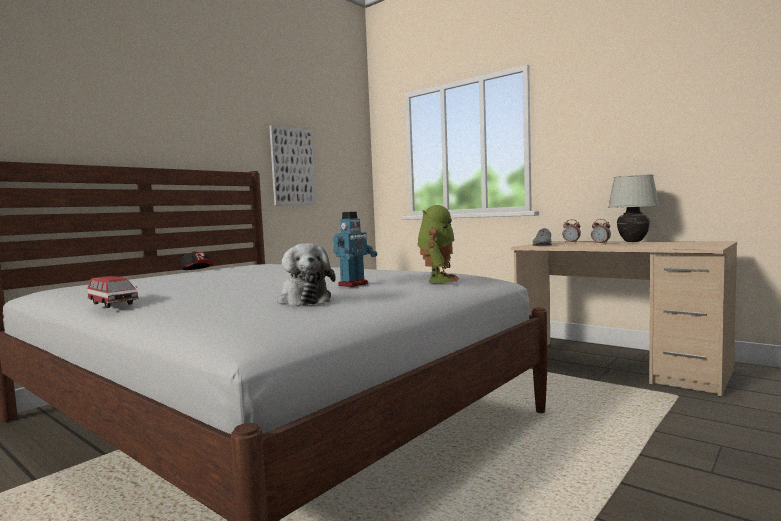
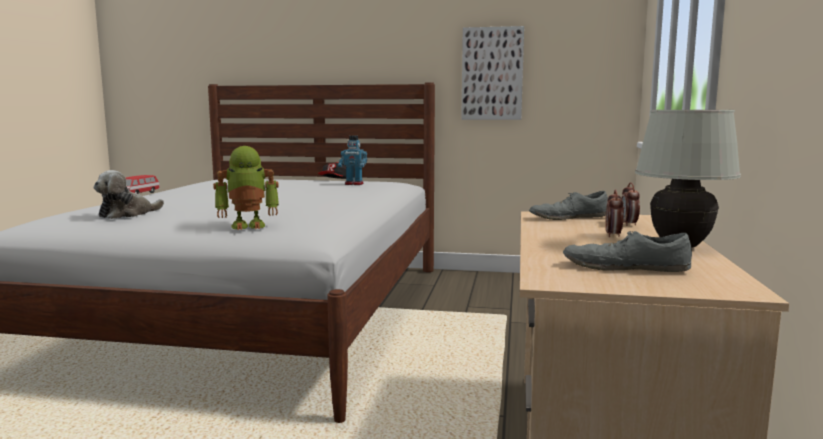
camera: 60 degrees right, 5 degrees up
(353, 284) = (209, 212): toy robot -> toy robot (354, 184)
(678, 244) = (624, 267): none -> grey shoe

